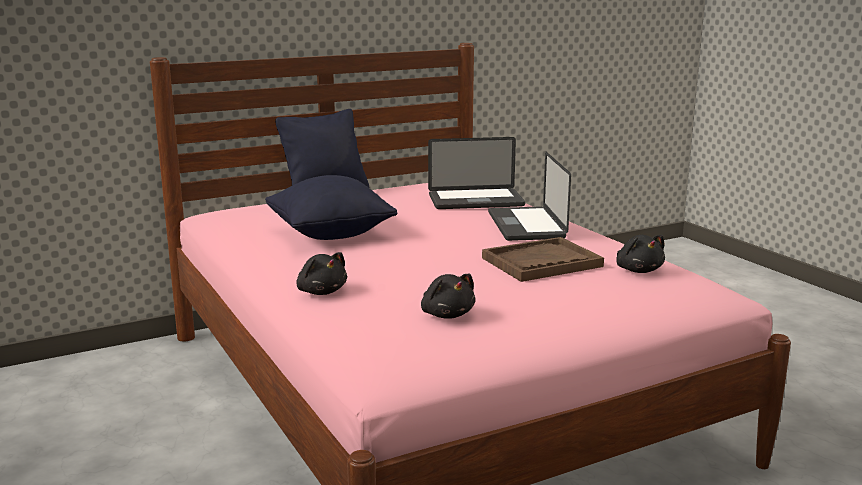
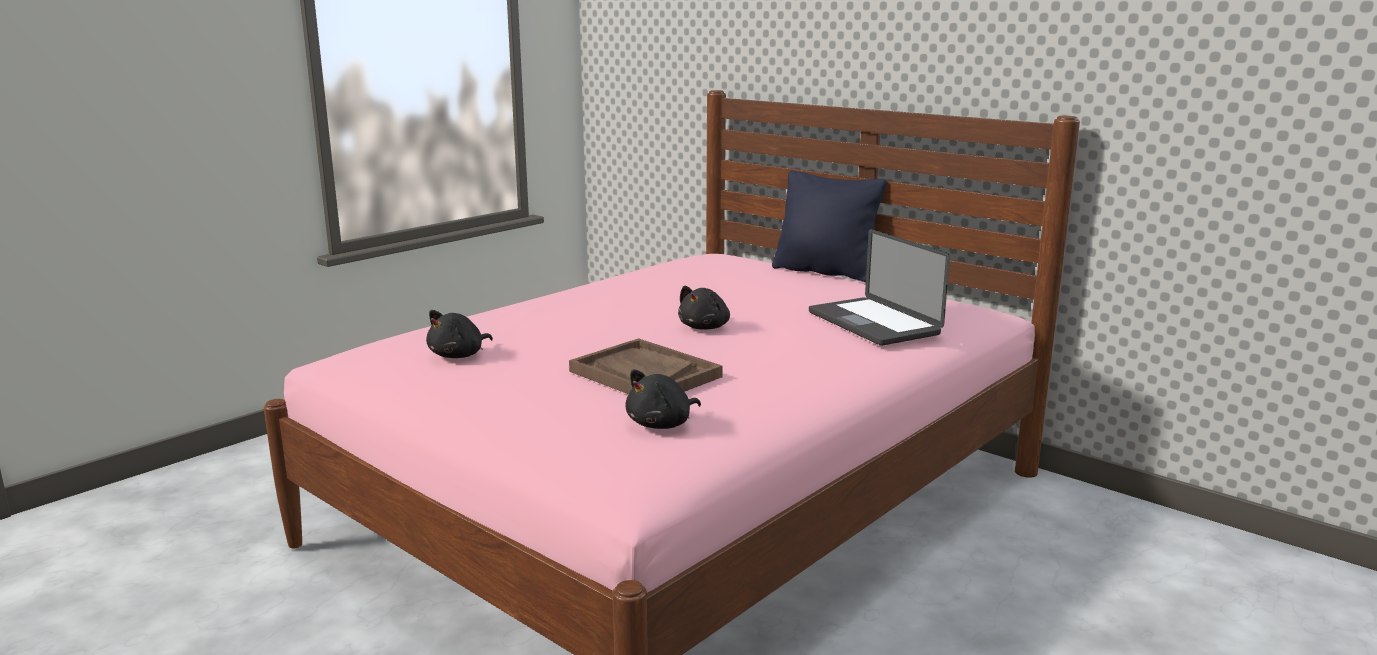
camera: 70 degrees right, 0 degrees up
(321, 291) = (504, 312): black plush toy -> black plush toy (705, 327)
(330, 234) = (668, 290): black pillow -> none
(526, 225) = (790, 355): laptop -> none

